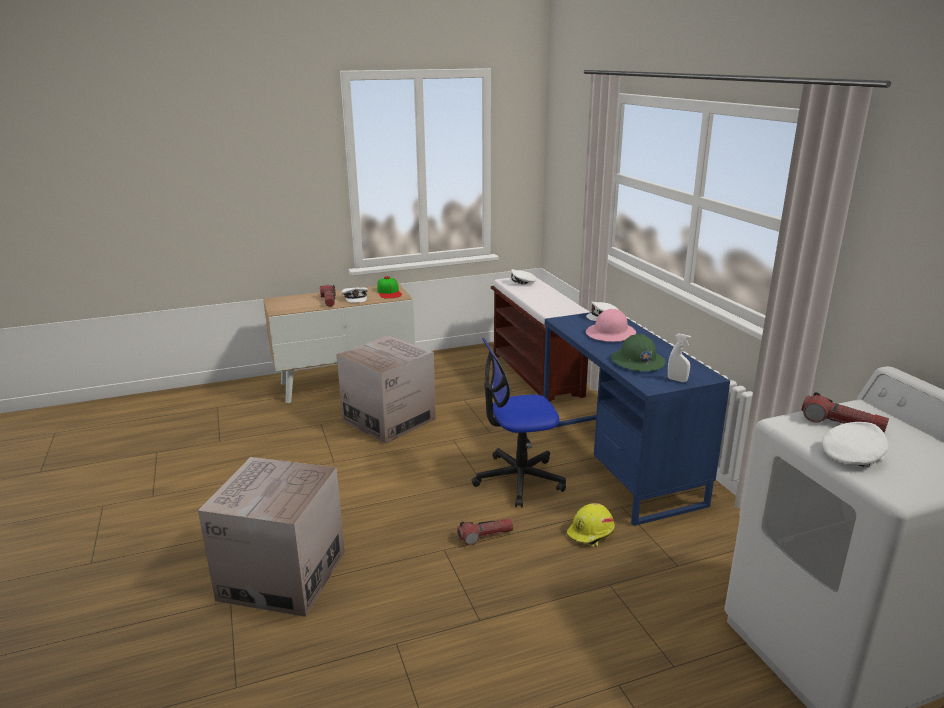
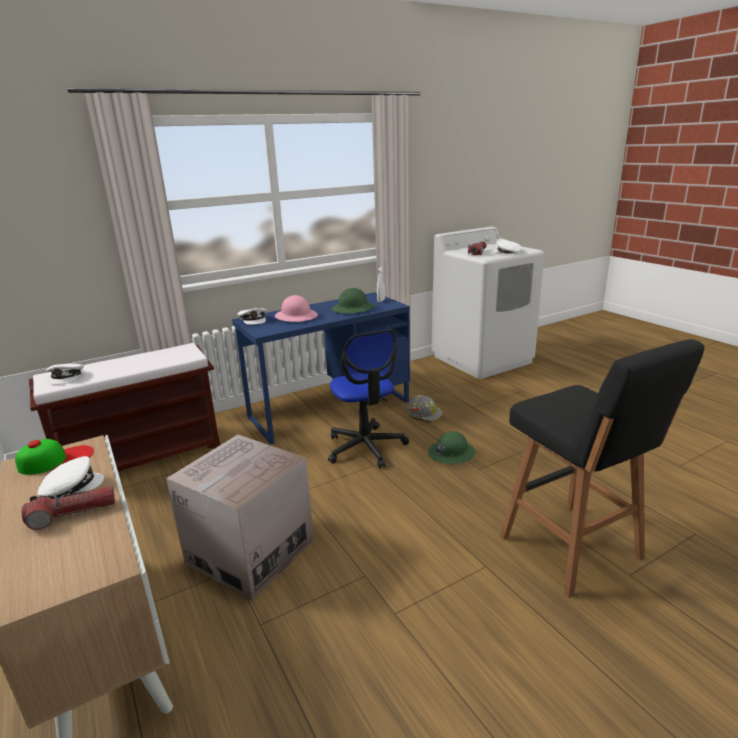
camera: 100 degrees left, 0 degrees up
(282, 575) = (573, 550): cardboard box -> black stool
(485, 536) = (451, 453): flashlight -> green hard hat
(591, 533) = (425, 414): yellow hard hat -> grey hard hat

